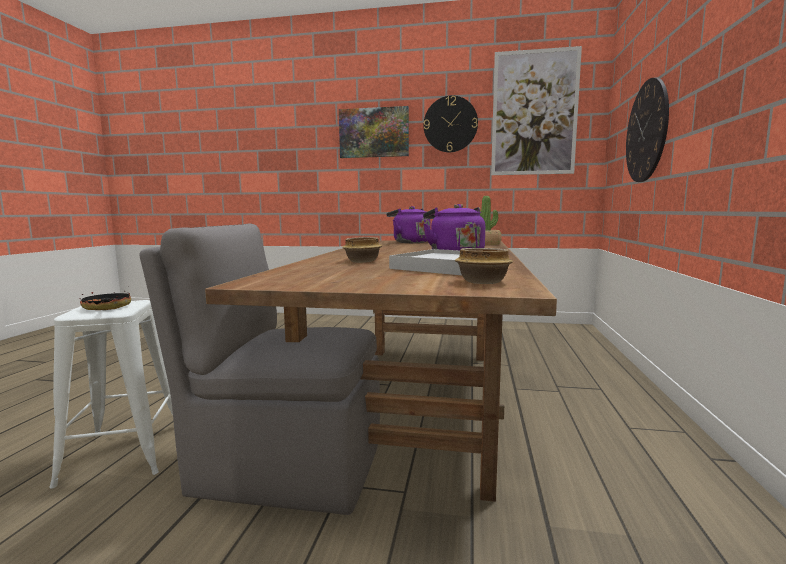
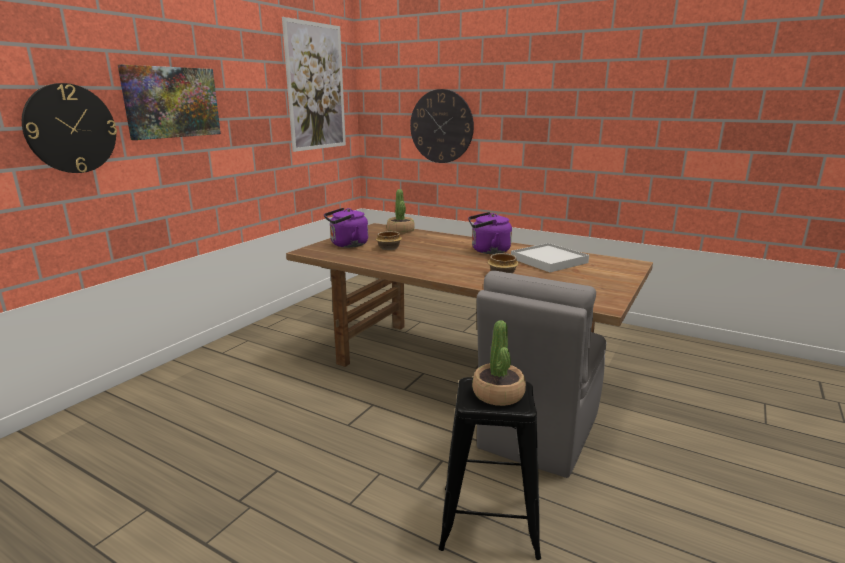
camera: 70 degrees left, 10 degrees up
(106, 308) = (498, 394): frying pan -> potted plant
(124, 453) = (489, 521): white stool -> black stool
(450, 124) = (253, 95): wall clock -> wall clock (71, 129)
(481, 282) = (610, 264): bowl -> bowl (388, 248)

